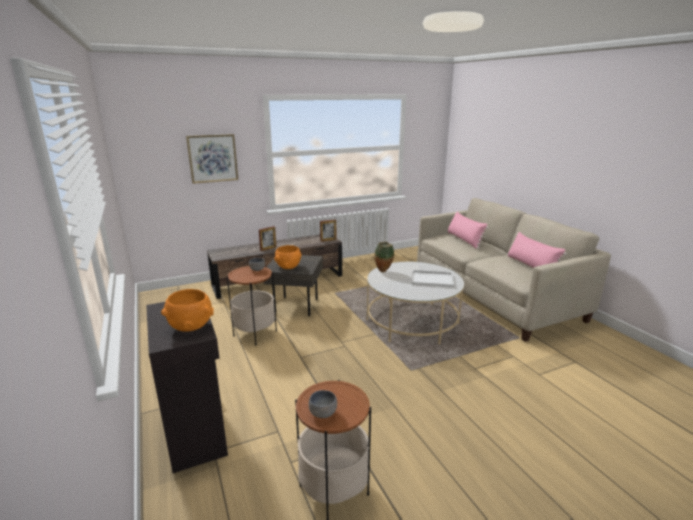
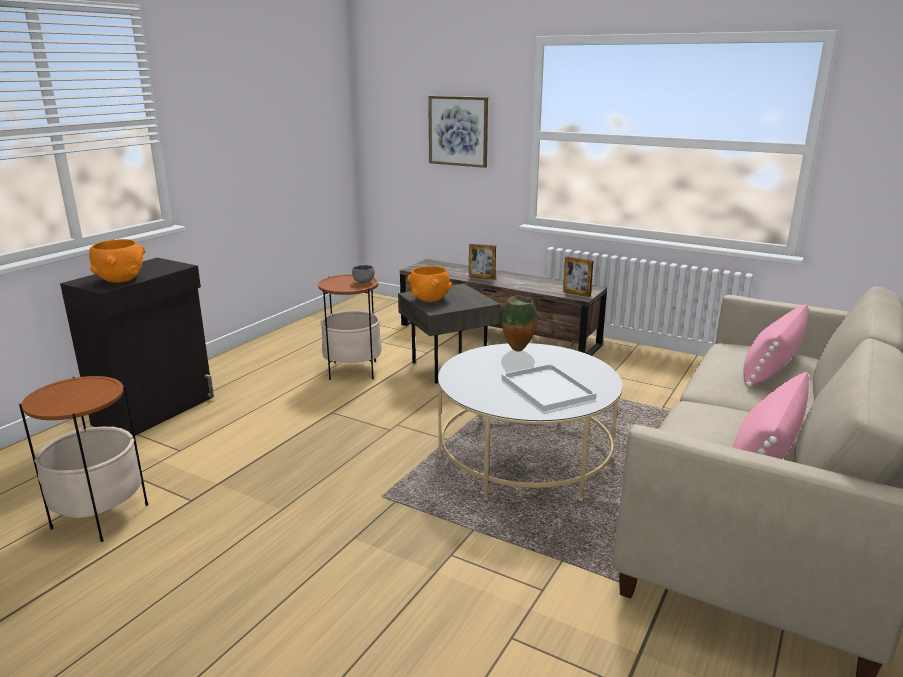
camera: 55 degrees right, 0 degrees up
(323, 413) = (53, 394): grey bowl -> none

